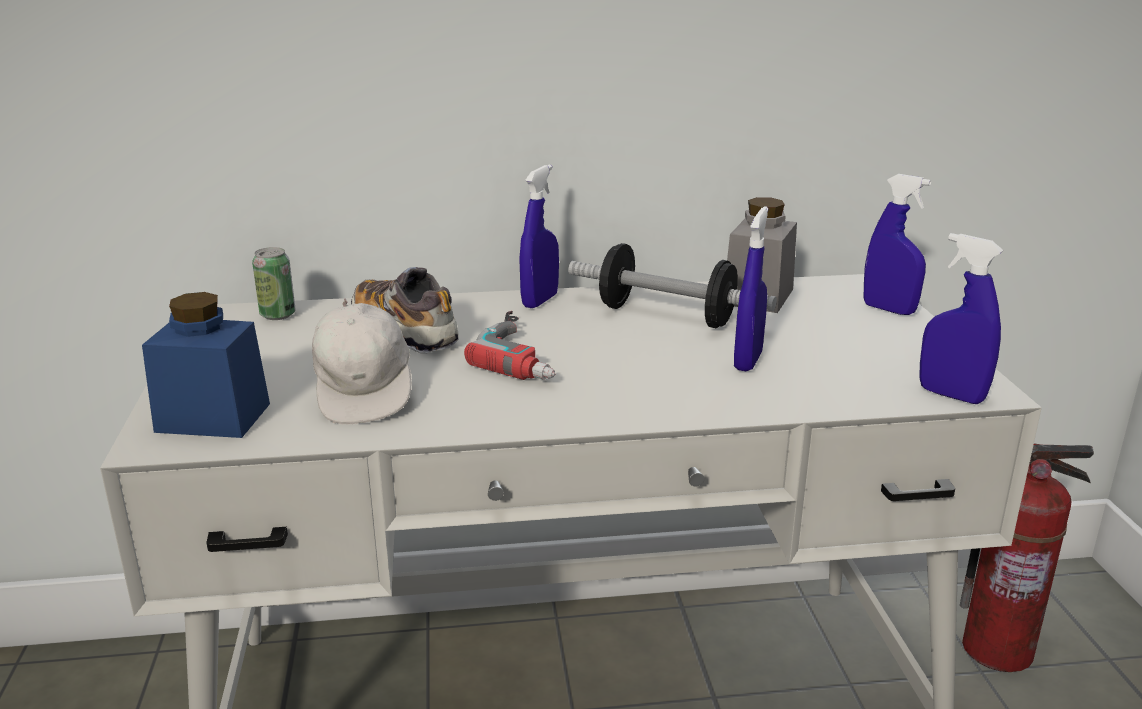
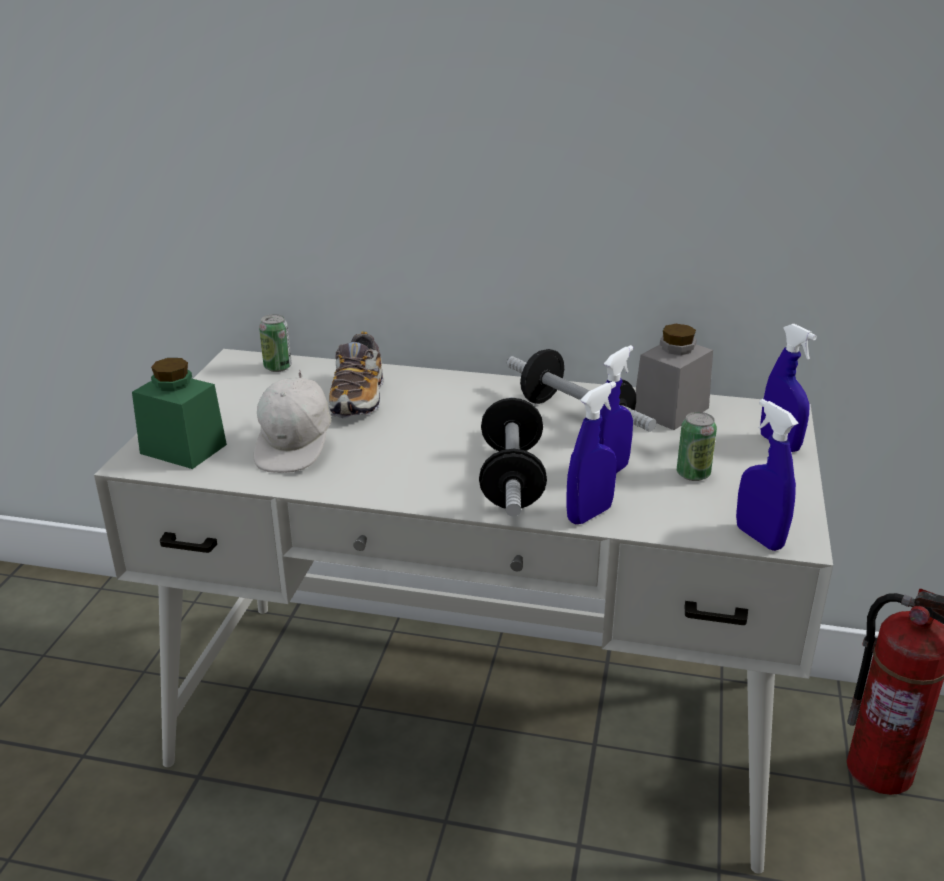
camera: 20 degrees right, 5 degrees up
(213, 418) = (183, 449): blue jar -> green jar
(404, 332) = (358, 398): shoe -> shoe turned 150 degrees counterclockwise
(528, 353) = (438, 434): power drill -> none
(540, 301) = (482, 385): blue spray bottle -> blue spray bottle (589, 514)
(649, 383) = (511, 479): none -> dumbbell
(833, 349) = (693, 474): none -> can

